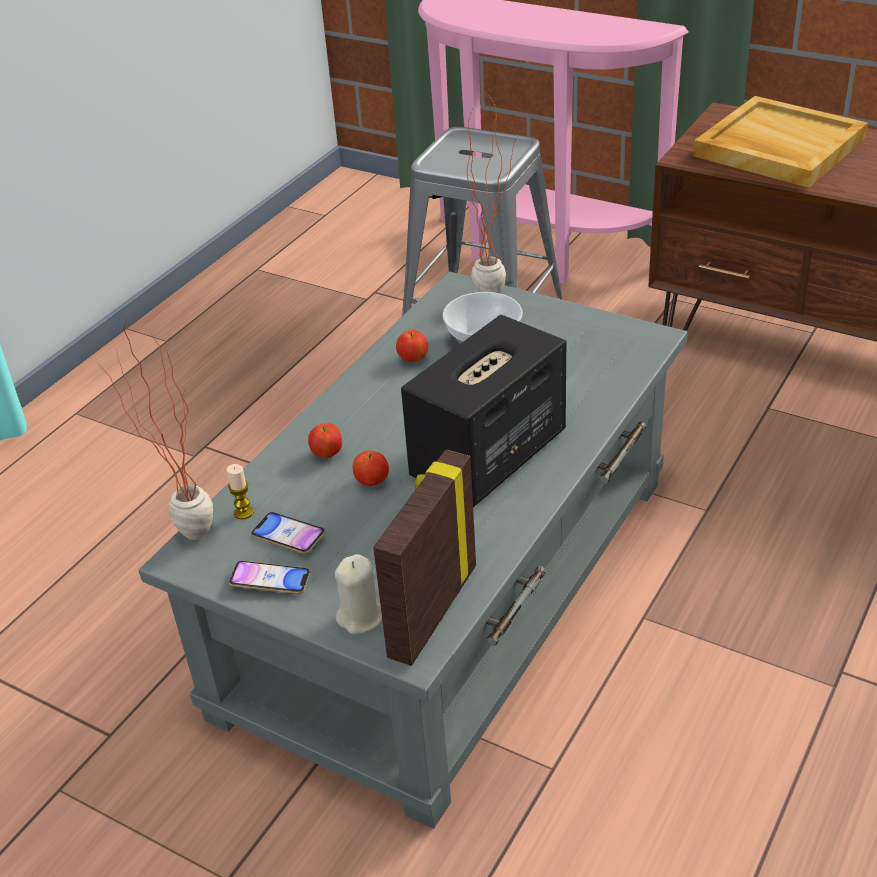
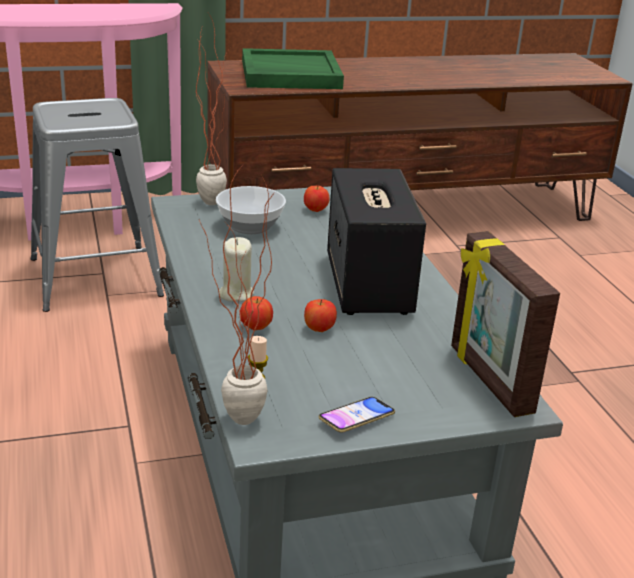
camera: 50 degrees left, 10 degrees down
(288, 536) = (319, 387): phone -> none
(360, 617) = (454, 406): beige candle -> beige candle (236, 293)
(413, 359) = (218, 252): apple -> apple (315, 210)
(777, 147) = (289, 74): beige tray -> green tray

